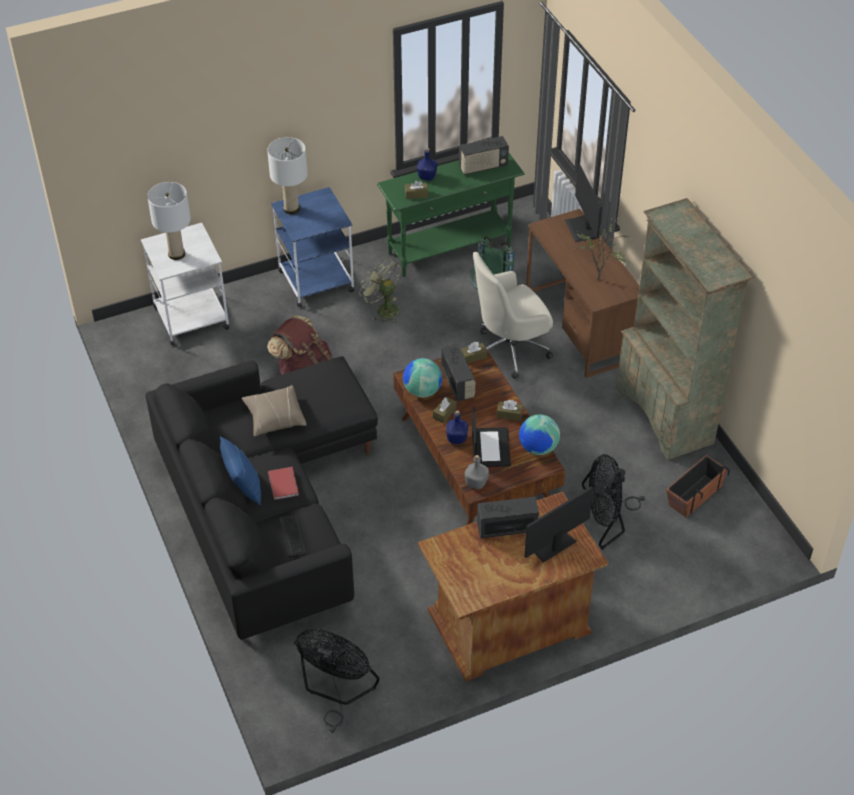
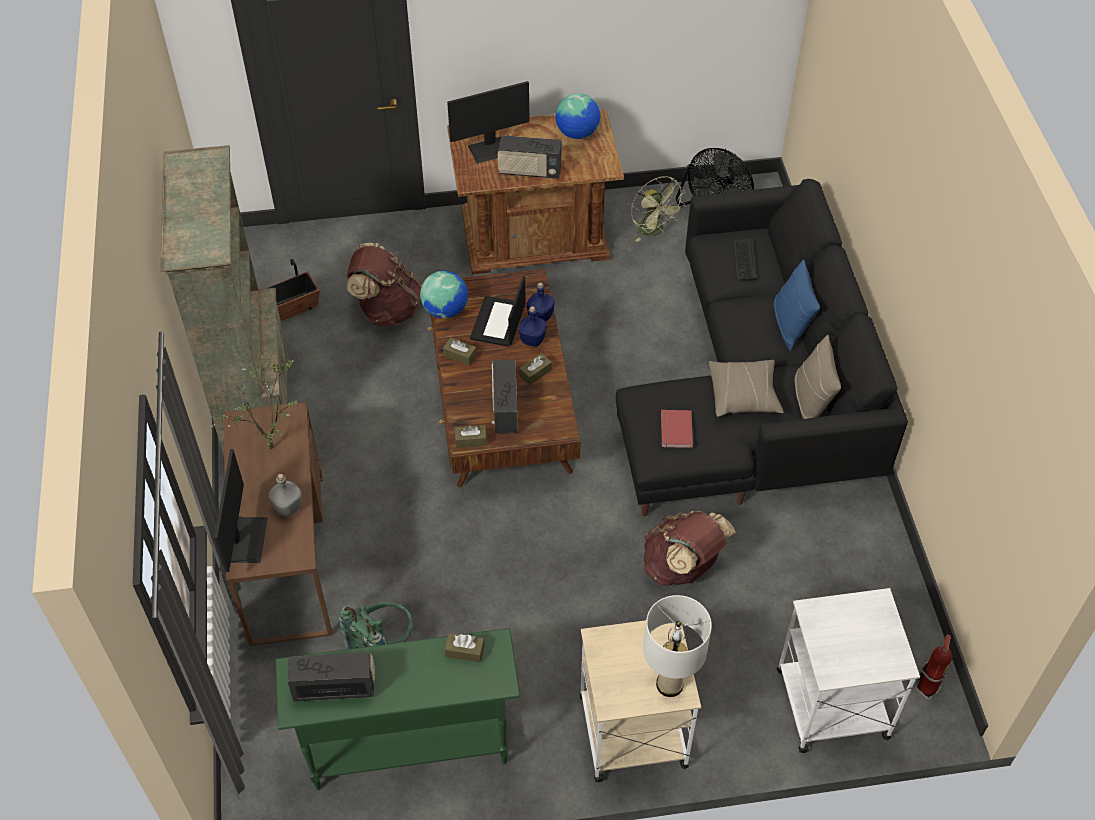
camera: 165 degrees left, 5 degrees up
(128, 338) = (927, 688): none -> fire extinguisher
(176, 254) = (862, 630): white table lamp -> none
(221, 427) = (811, 401): none -> beige pillow
(284, 484) = (744, 316): red book -> red book (675, 430)
(317, 280) = (631, 732): blue cart -> beige cart
(383, 309) = (546, 652): green fan -> green fan (654, 231)
(422, 391) = (552, 407): globe -> globe (577, 133)
(427, 177) = (434, 686): blue bottle -> blue bottle (540, 316)
(476, 483) = (529, 287): grey bottle -> grey bottle (287, 507)
(509, 351) = (400, 539): beige office chair -> none
(608, 516) = (387, 309): black fan -> brown backpack

